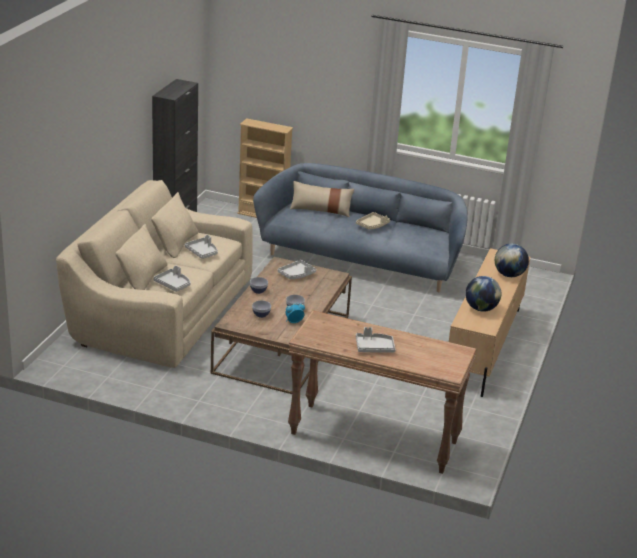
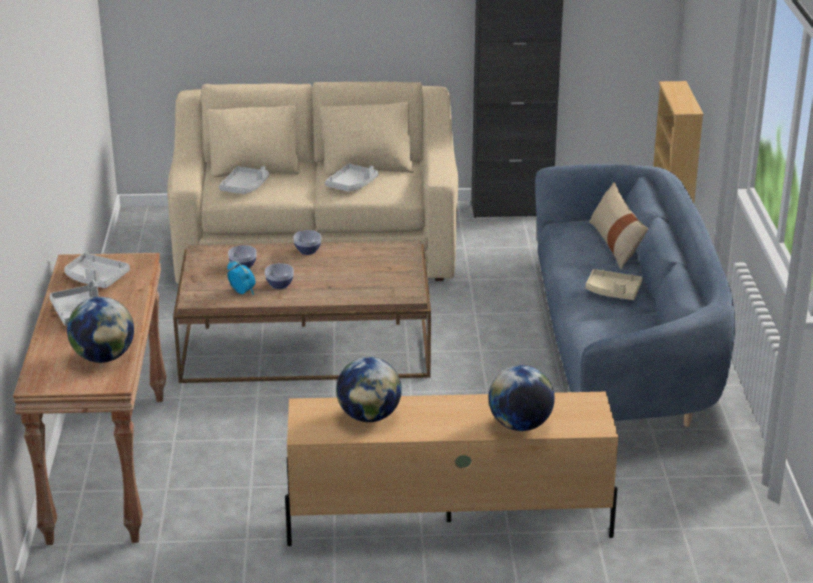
camera: 70 degrees right, 0 degrees up
(297, 274) = (381, 266): grey tray -> grey tray (96, 278)
(433, 349) = (103, 357): none -> globe

